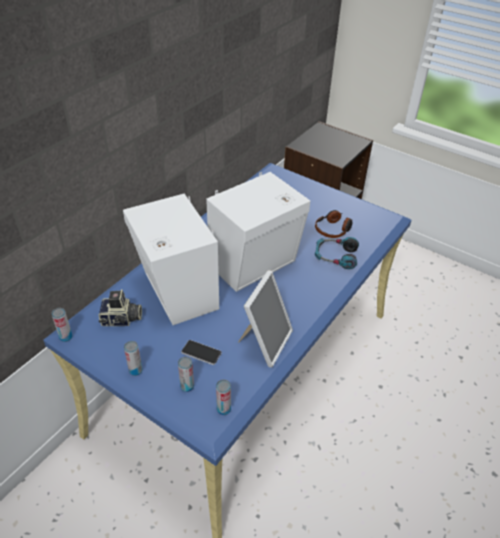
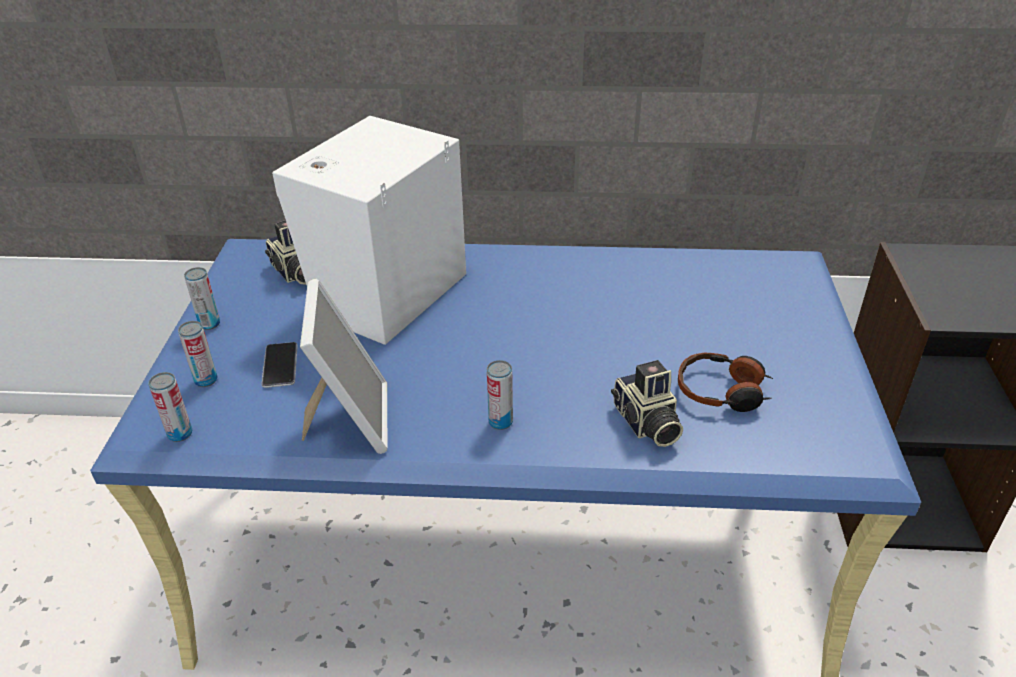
camera: 60 degrees right, 5 degrees down
(66, 337) = (234, 248): can -> can (500, 422)
(256, 265) = (522, 340): white speaker -> none
(264, 342) = (349, 420): picture frame -> picture frame turned 90 degrees counterclockwise
(335, 256) = (645, 424): headphones -> camera

